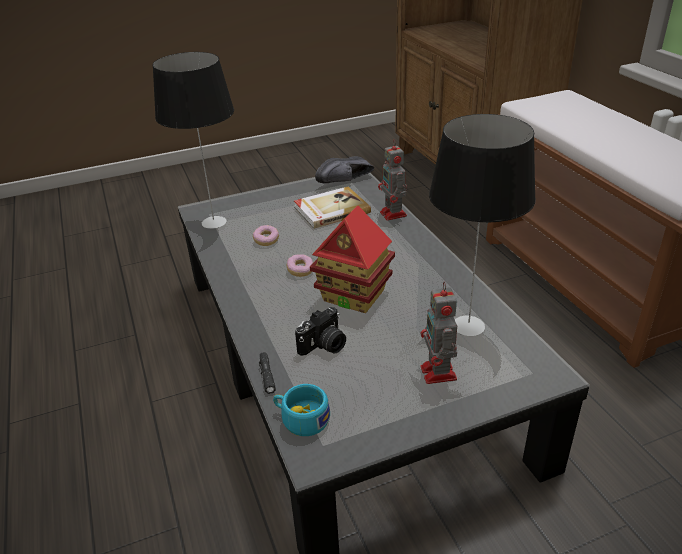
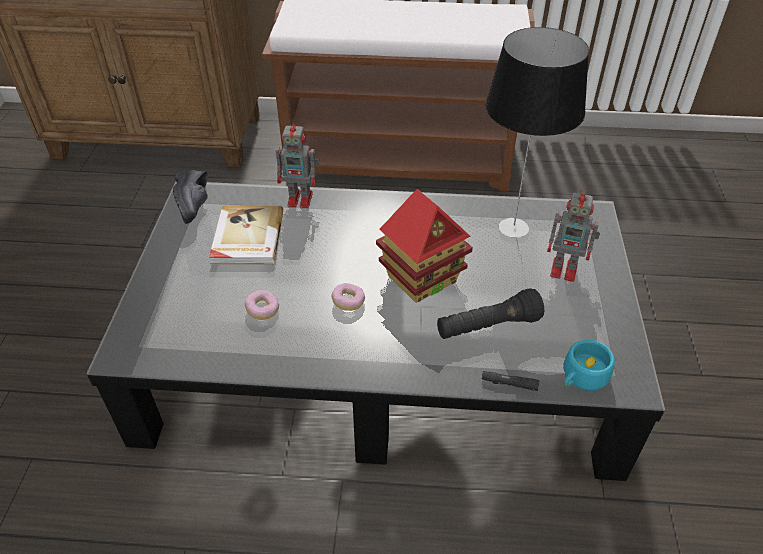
camera: 65 degrees left, 10 degrees up
(215, 222) = (174, 345): table lamp -> none
(324, 346) = (487, 327): camera -> black flashlight

